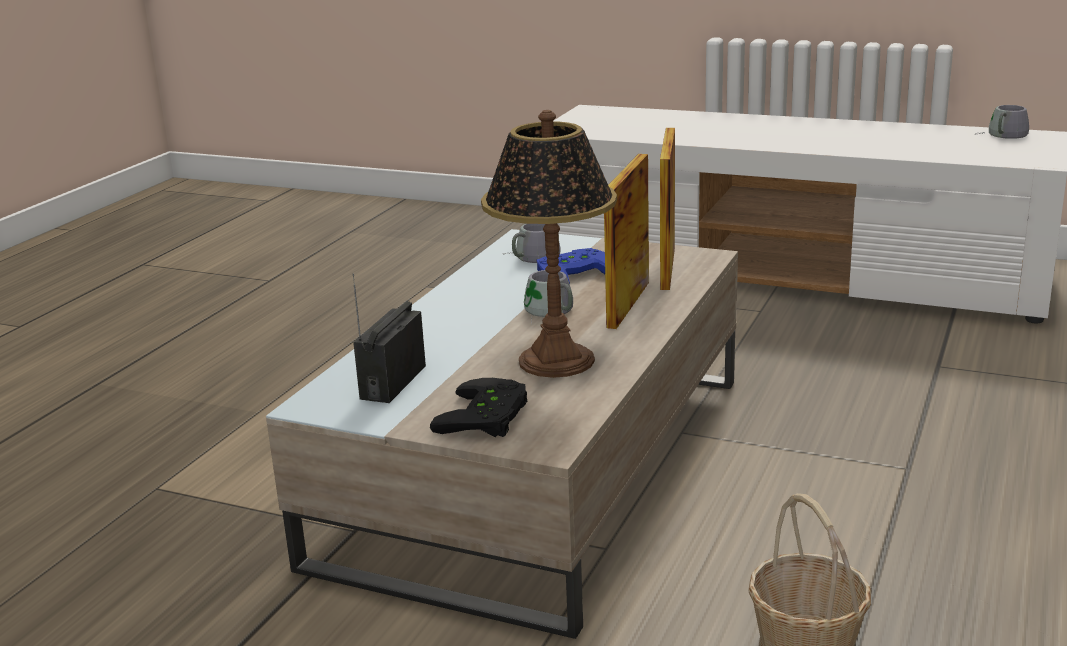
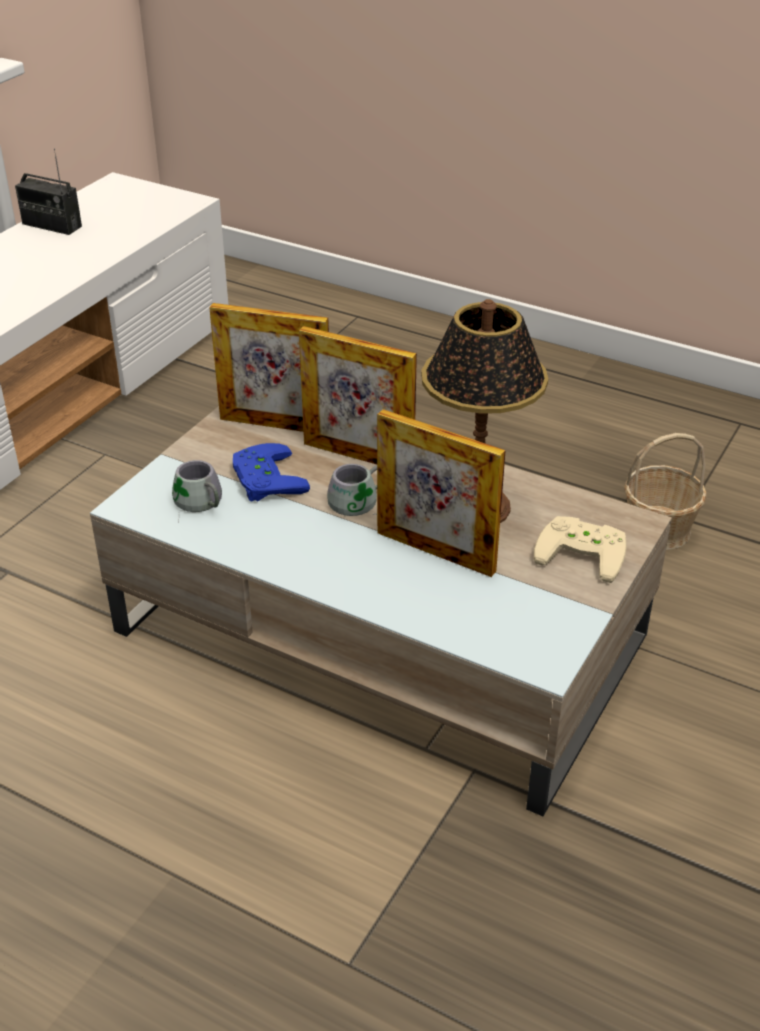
camera: 85 degrees left, 15 degrees up
(393, 382) = (502, 607): radio -> radio (51, 225)
(477, 348) = (435, 551): none -> picture frame
(488, 417) = (583, 551): black game controller -> beige game controller
(1001, 135) = (97, 198): grey mug -> none

